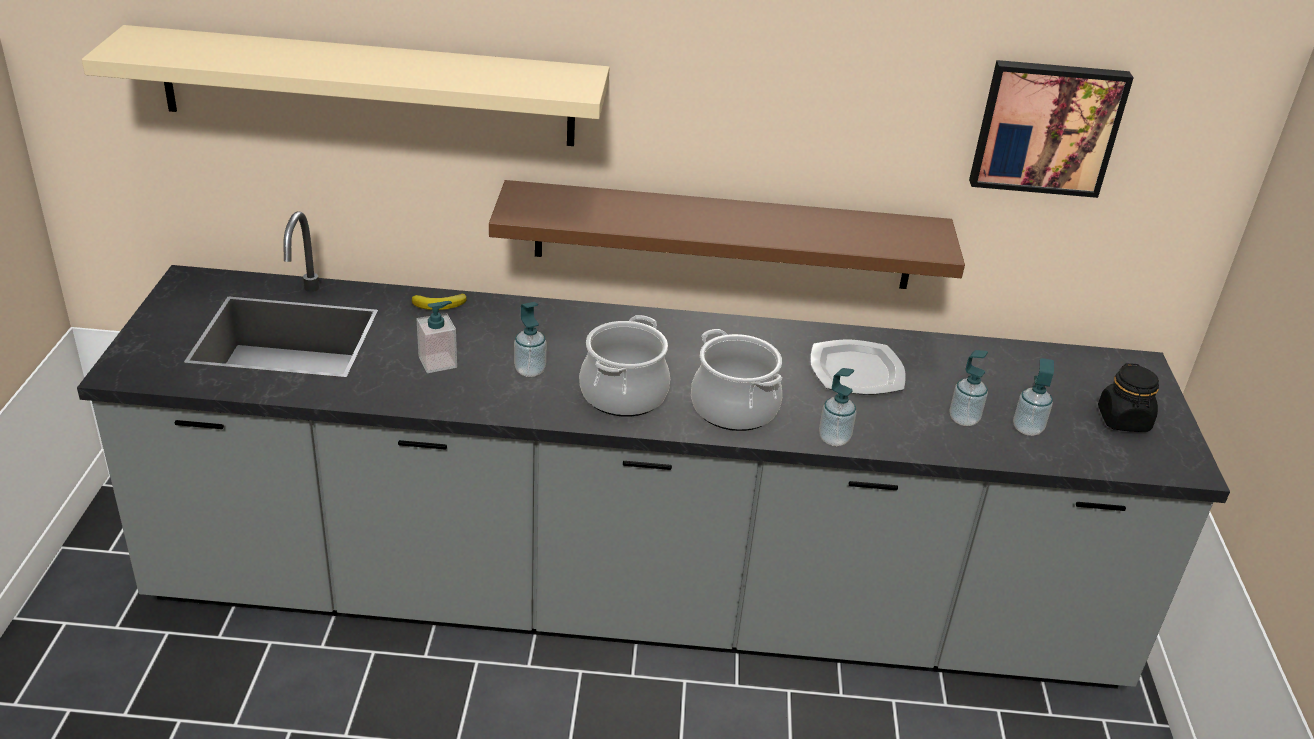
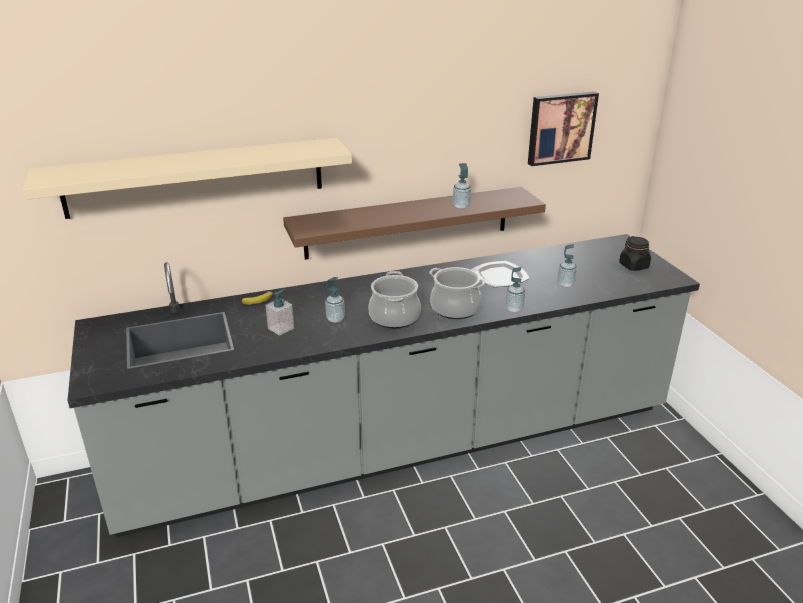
camera: 20 degrees left, 5 degrees down
(1027, 428) = (596, 280): soap dispenser -> soap dispenser (461, 206)

